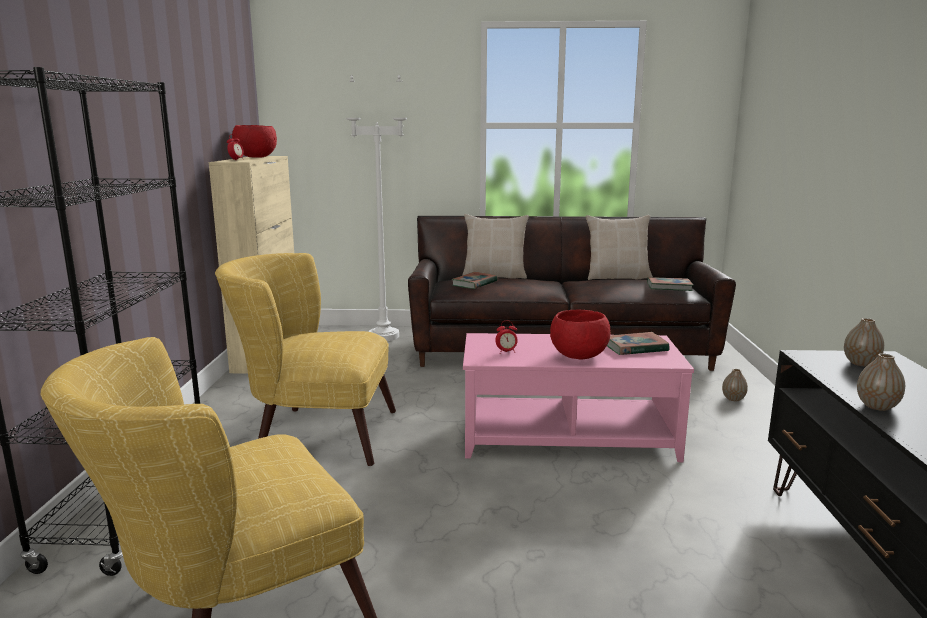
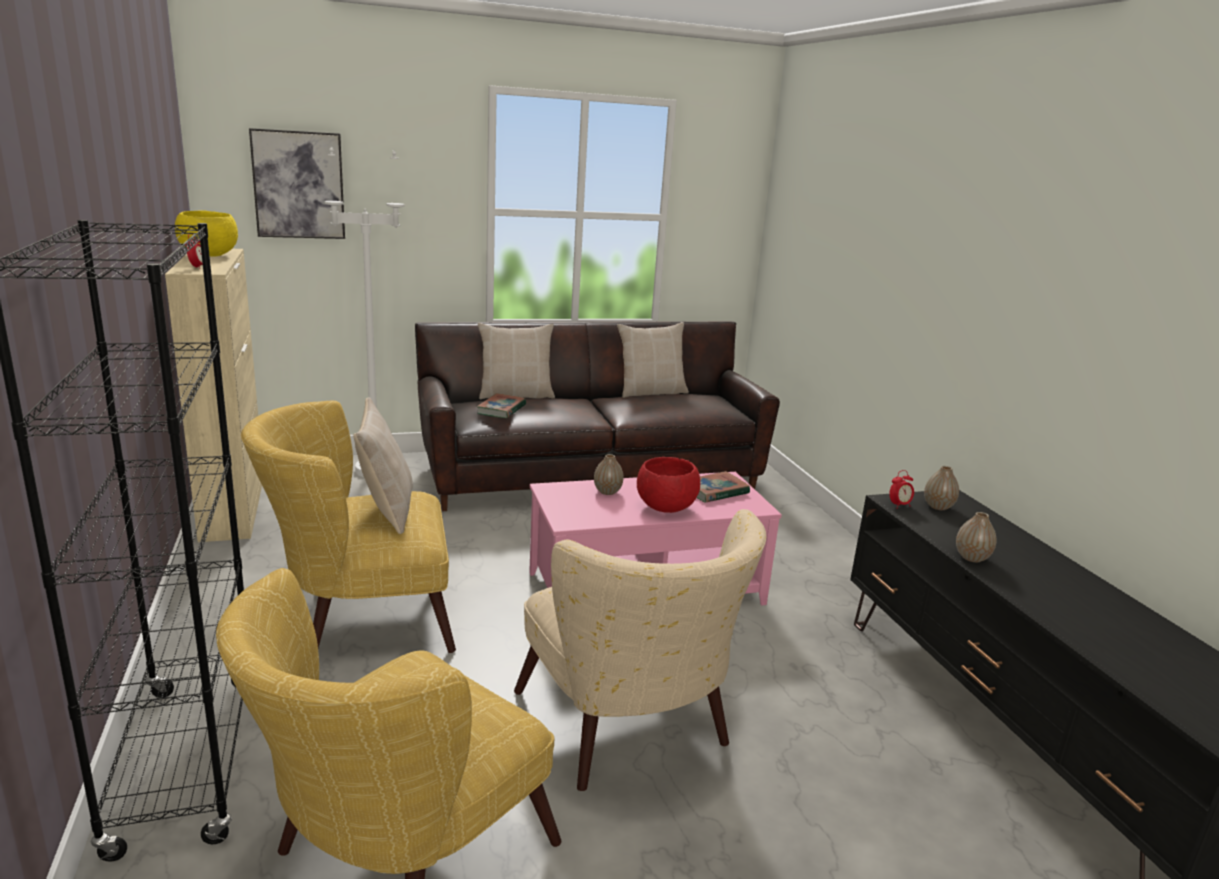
camera: 20 degrees left, 5 degrees up
(256, 157) = (209, 255): red bowl -> yellow bowl
(332, 340) = (386, 510): none -> beige pillow
(335, 110) = (299, 185): none -> picture
(492, 550) = (630, 733): none -> beige armchair
(506, 352) = (589, 508): alarm clock -> alarm clock (899, 505)
(669, 287) = (711, 405): book -> none
(733, 399) = (784, 524): vase -> vase (607, 492)

